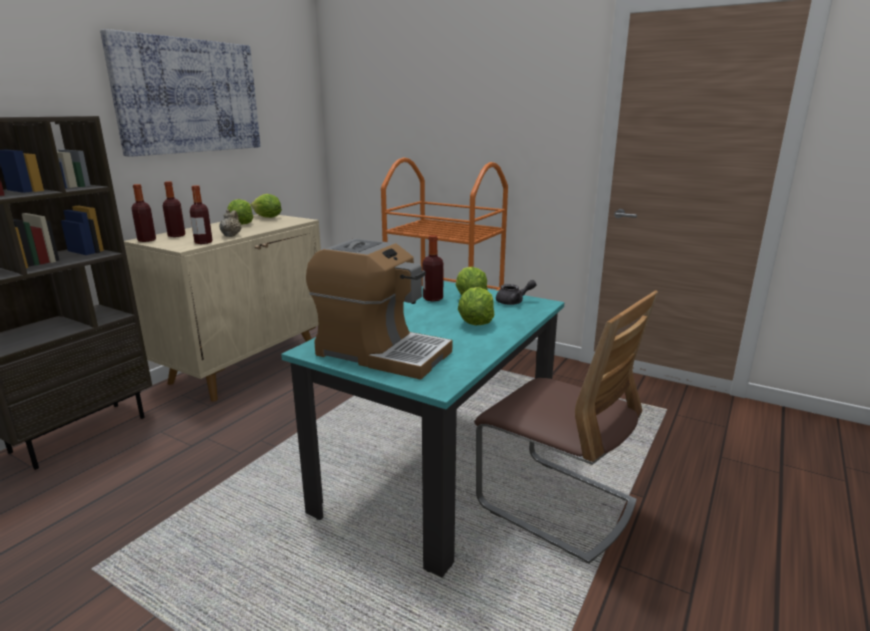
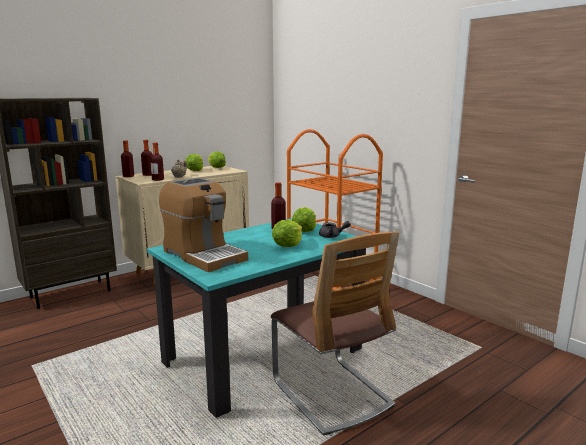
camera: 20 degrees right, 5 degrees down
(188, 96) = (169, 86): picture -> none

